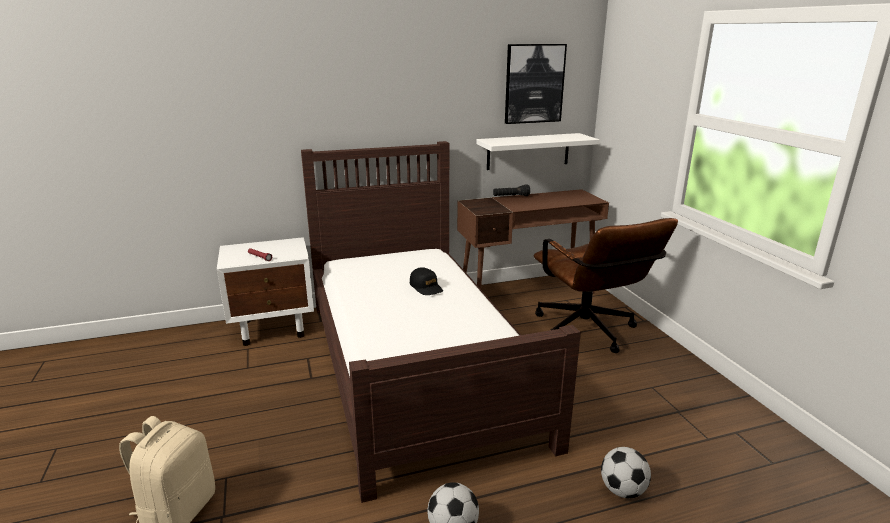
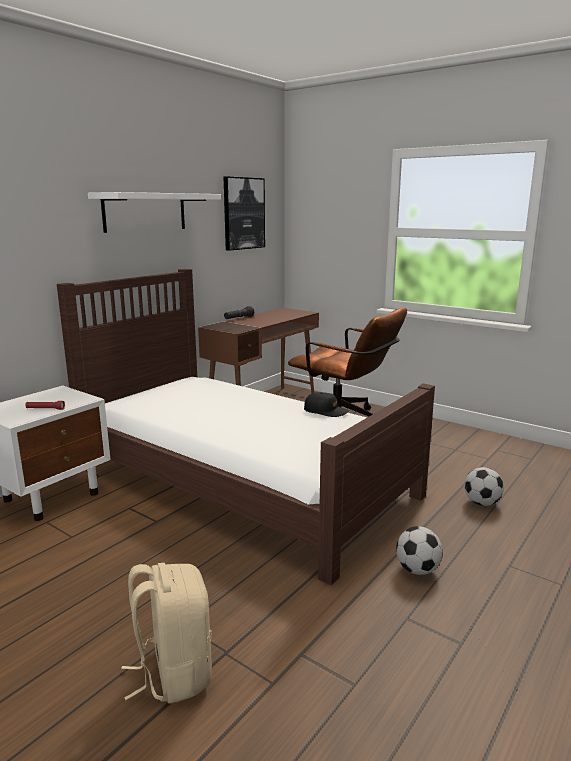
camera: 35 degrees left, 5 degrees down
(426, 287) = (235, 402): black cap -> black cap (326, 411)
(528, 151) = (243, 276): white shelf -> white shelf (145, 212)

